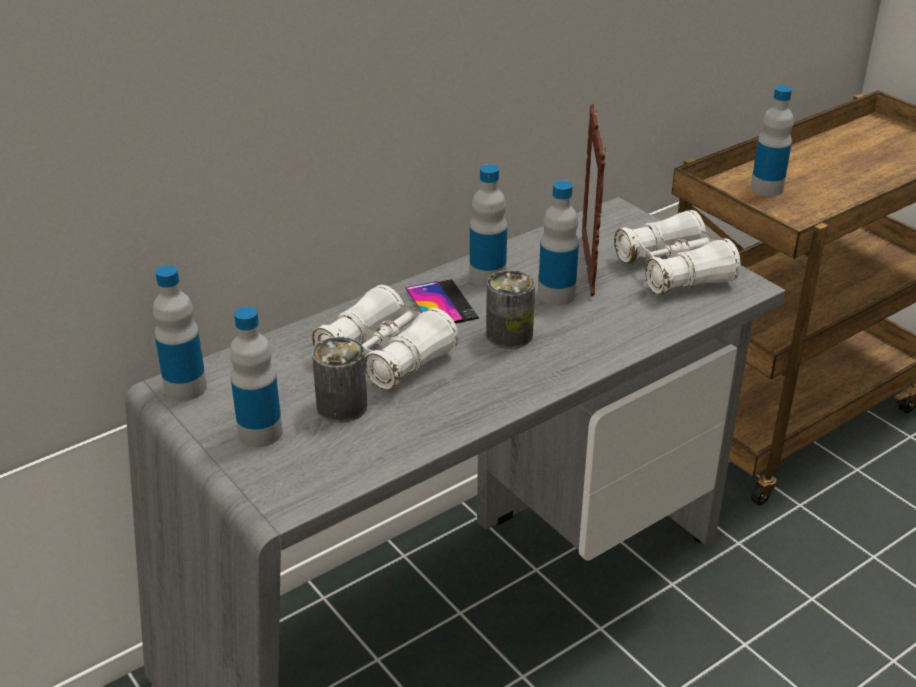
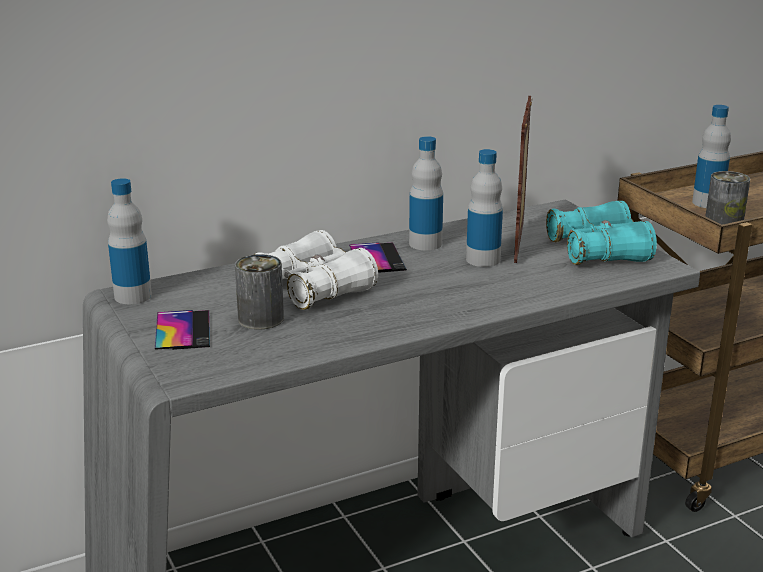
camera: 10 degrees right, 10 degrees down
(260, 433) = (183, 330): bottle -> phone
(509, 335) = (429, 283): can -> can (723, 224)
(674, 270) = (598, 251): white binoculars -> turquoise binoculars

